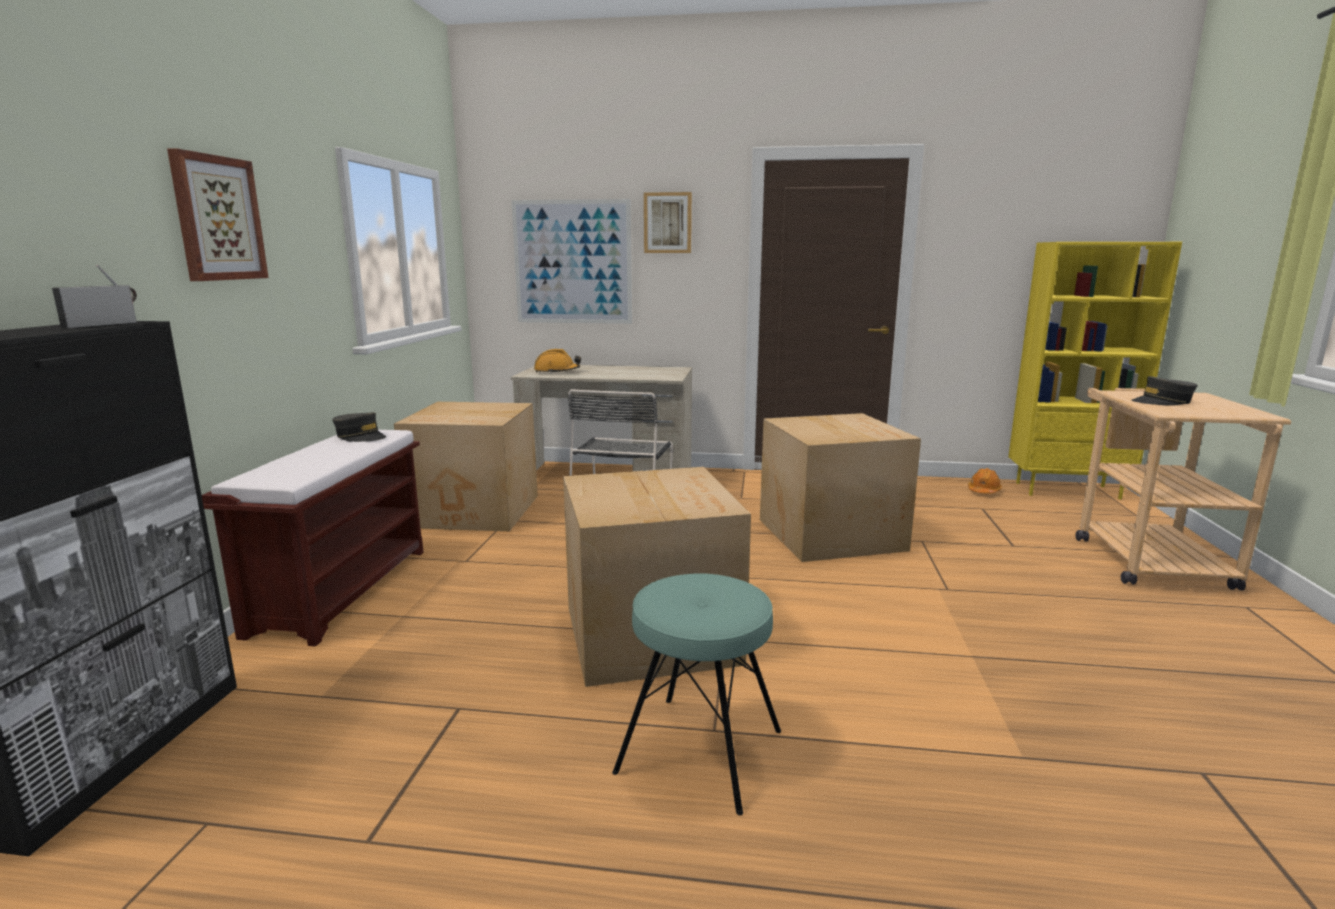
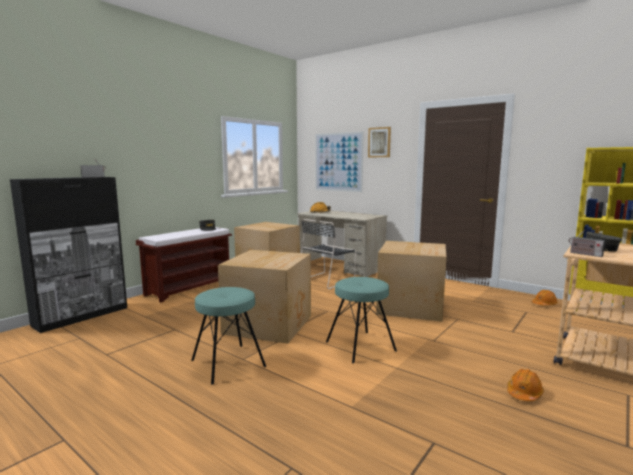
camera: 30 degrees right, 5 degrees down
(217, 218) = (158, 144): picture -> none
(868, 633) = (360, 346): none -> turquoise stool
(1164, 643) = (524, 393): none -> orange hard hat
(1178, 413) = (584, 254): none -> radio

